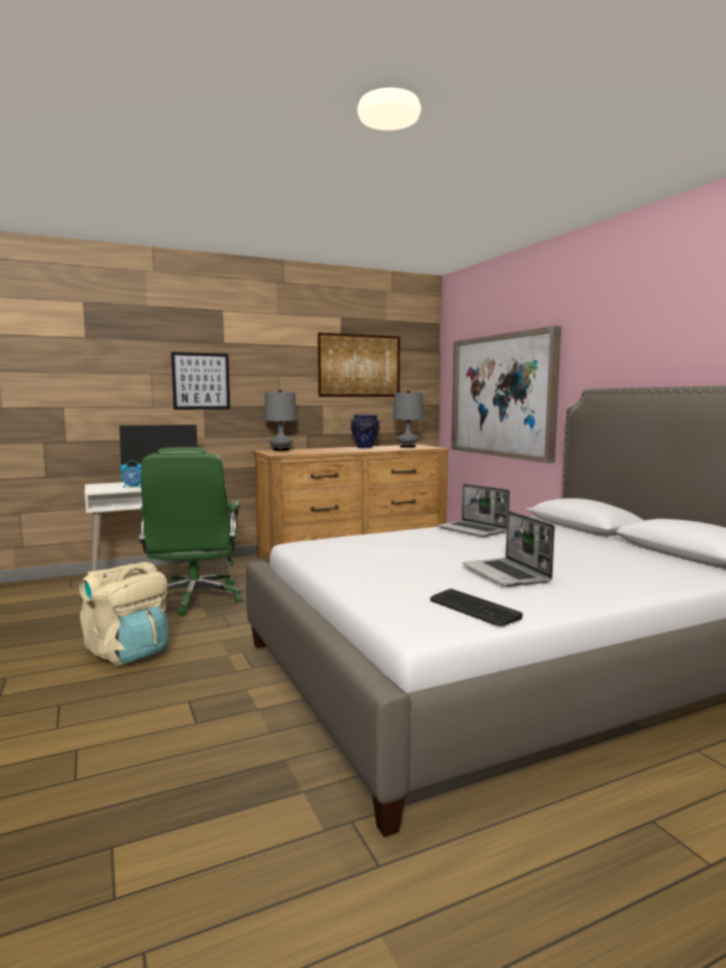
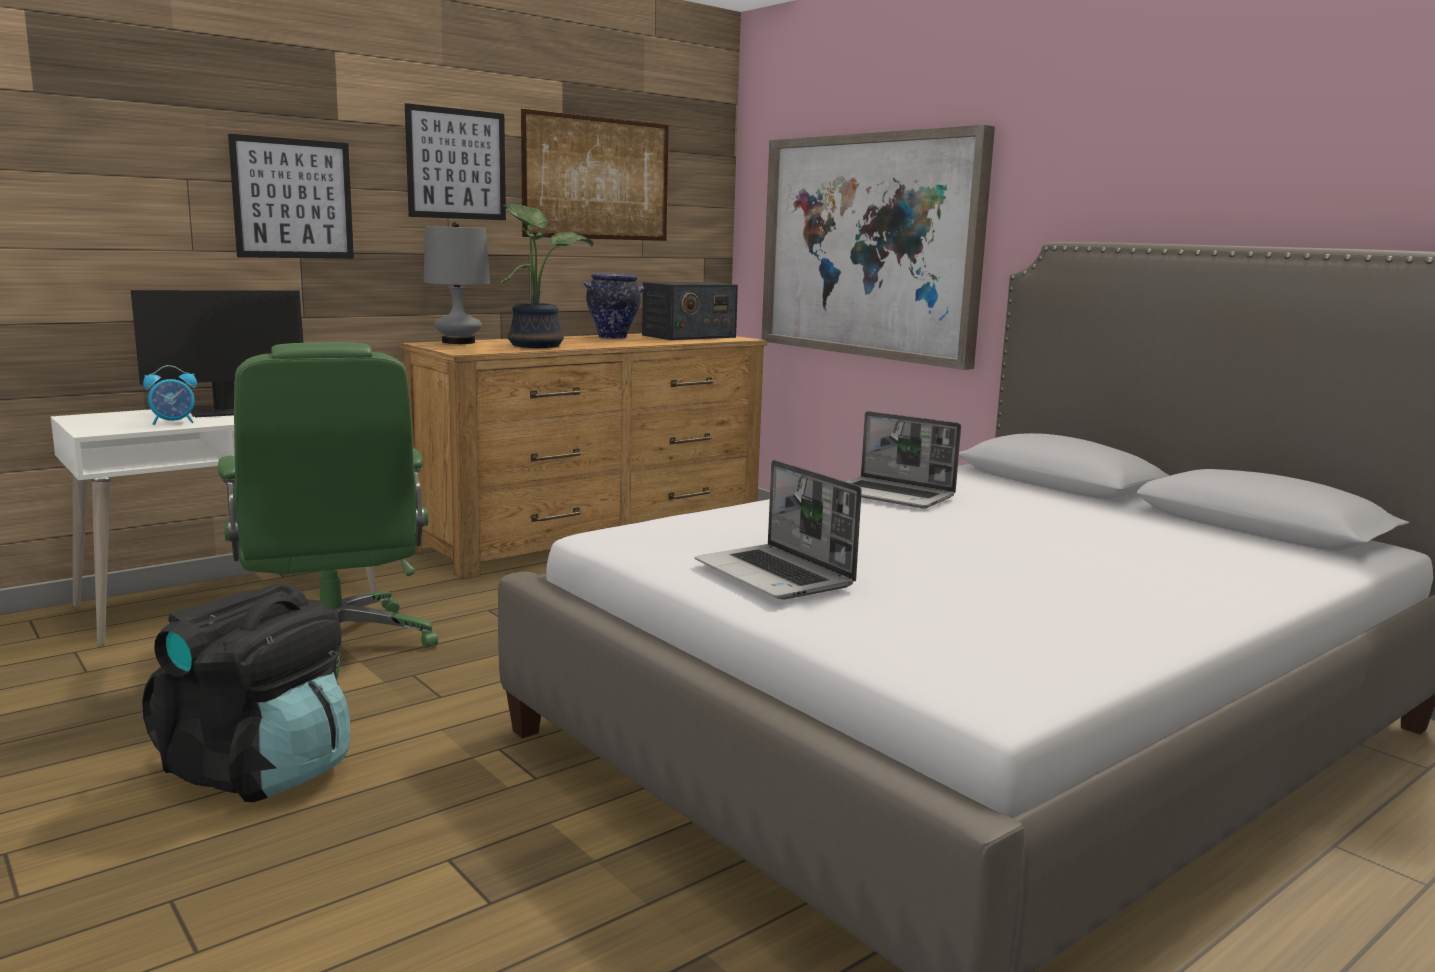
camera: 15 degrees left, 5 degrees up
(128, 652) = (259, 770): beige backpack -> black backpack
(283, 361) = (456, 164): none -> picture
(318, 451) = (536, 345): none -> potted plant
(407, 447) = (688, 336): grey table lamp -> radio
(473, 608) = (1043, 650): keyboard -> none
(507, 574) = (1032, 579): laptop -> laptop (776, 575)

